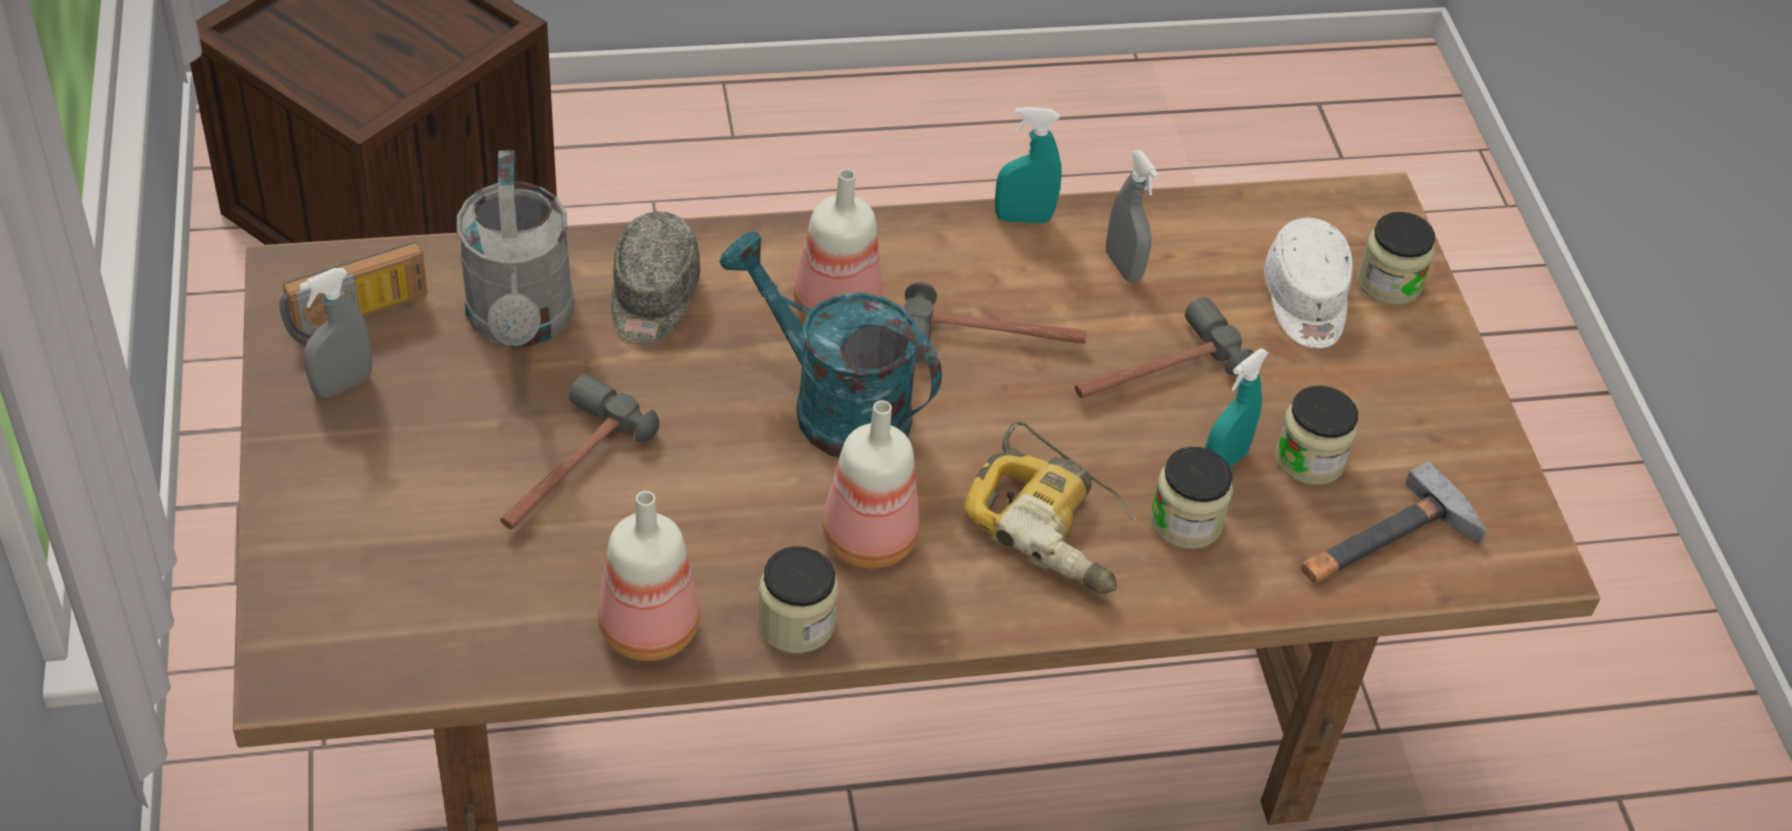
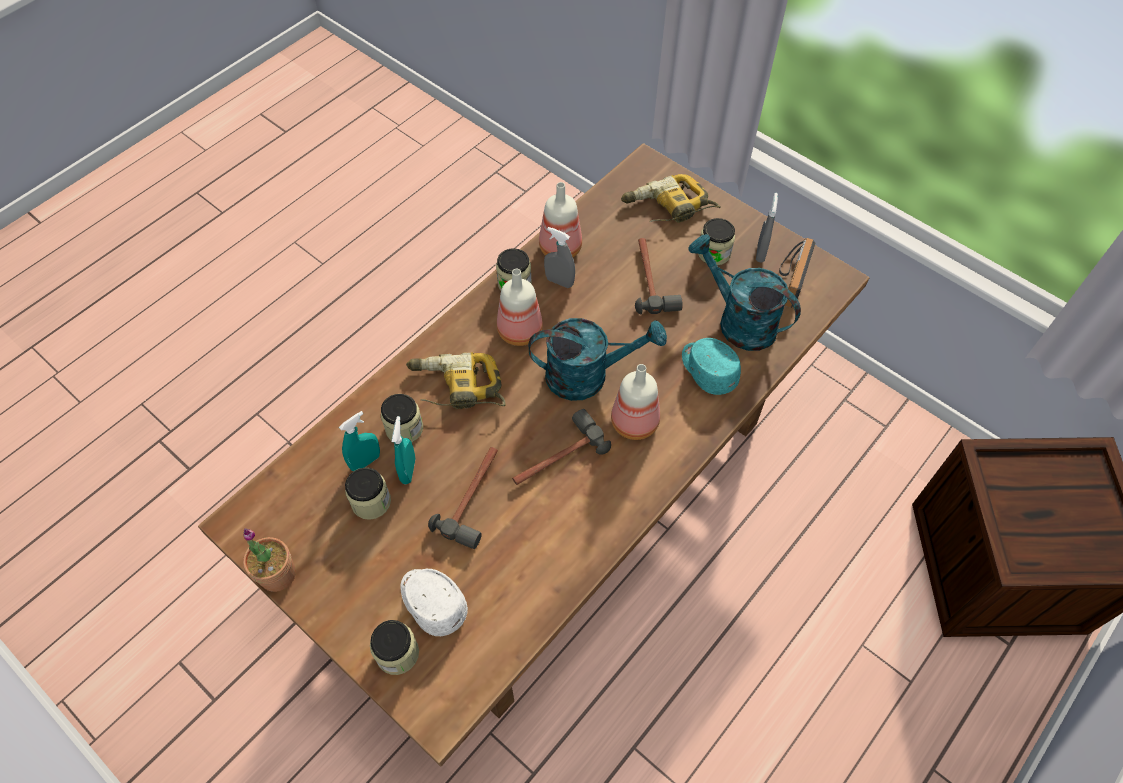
camera: 145 degrees right, 10 degrees up
(376, 562) = (668, 208): none -> power drill
(413, 436) = (714, 253): none -> jar
(521, 323) = (738, 320): grey watering can -> turquoise watering can
(652, 297) = (708, 369): grey cap -> turquoise cap
(1023, 218) = (606, 542): turquoise spray bottle -> turquoise spray bottle (366, 461)
(1123, 266) = (535, 550): grey spray bottle -> grey spray bottle (559, 281)
(1384, 544) = (311, 480): hammer -> none
(1504, 458) = (277, 574): none -> potted plant

